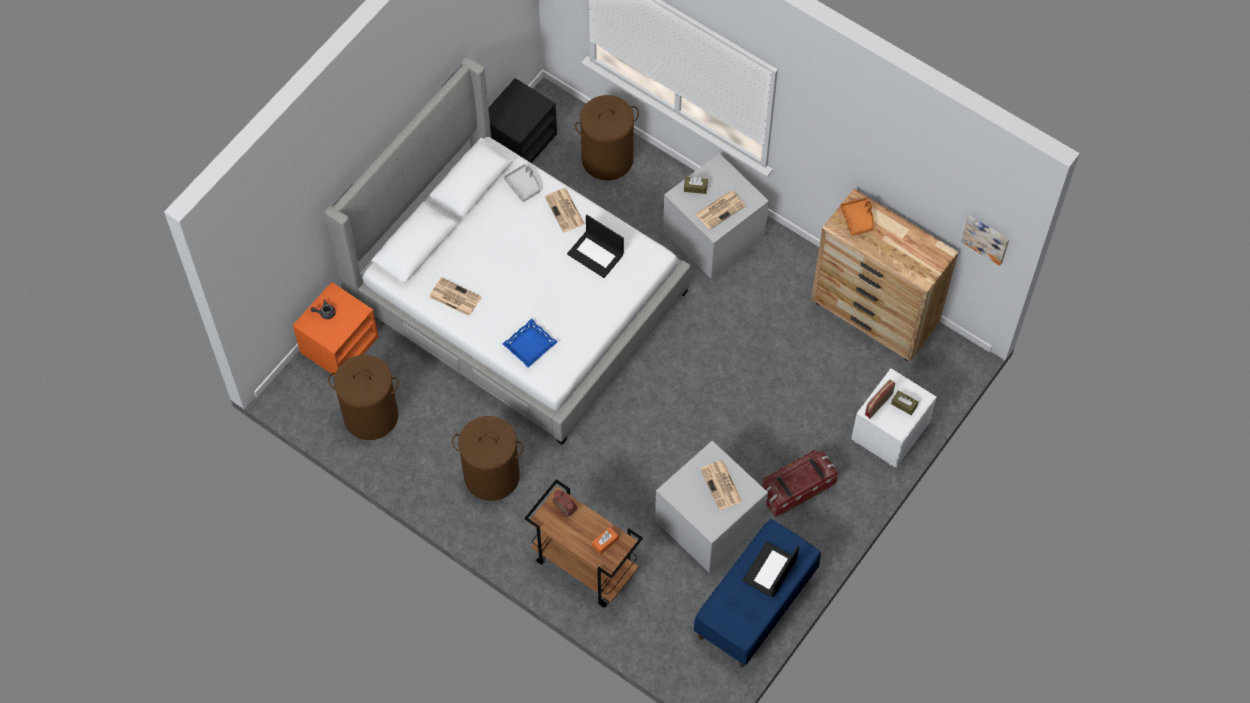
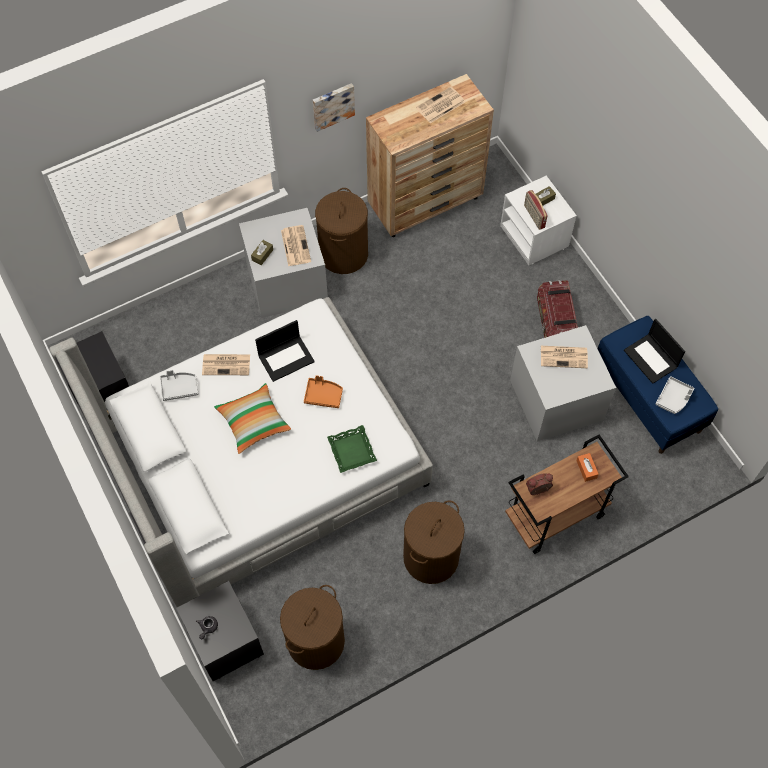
camera: 65 degrees left, 0 degrees up
(339, 344) = (223, 640): orange nightstand -> black nightstand
(454, 297) = (264, 496): newspaper -> newspaper (440, 106)
(519, 257) = (253, 422): none -> pillow
(529, 345) = (351, 451): blue tray -> green tray
(607, 158) = (163, 330): brown laundry basket -> brown laundry basket (343, 254)
(735, 605) = (673, 398): none -> grey tray
(858, 219) = (398, 126): orange tray -> orange tray (323, 395)
(986, 238) = (484, 35): picture -> picture (332, 105)

